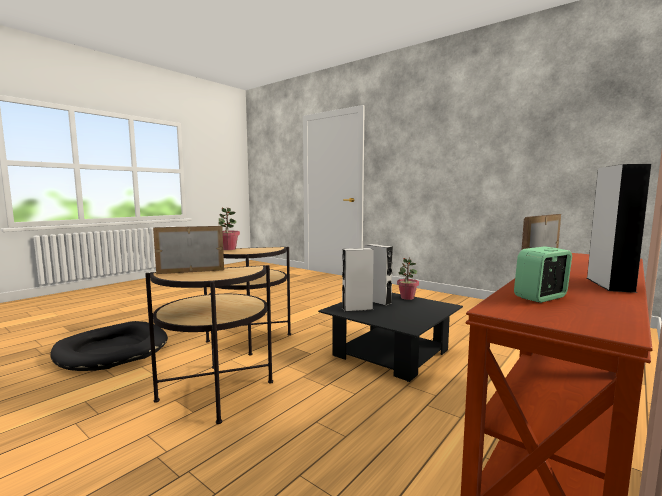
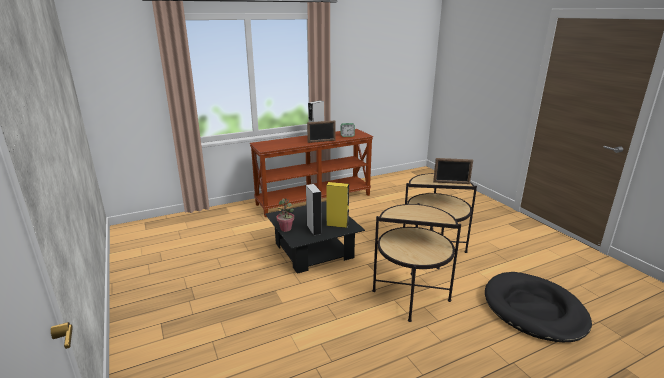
camera: 155 degrees left, 15 degrees up
(228, 249) = (435, 219): potted plant -> none
(357, 309) = (337, 225): grey speaker -> yellow speaker

